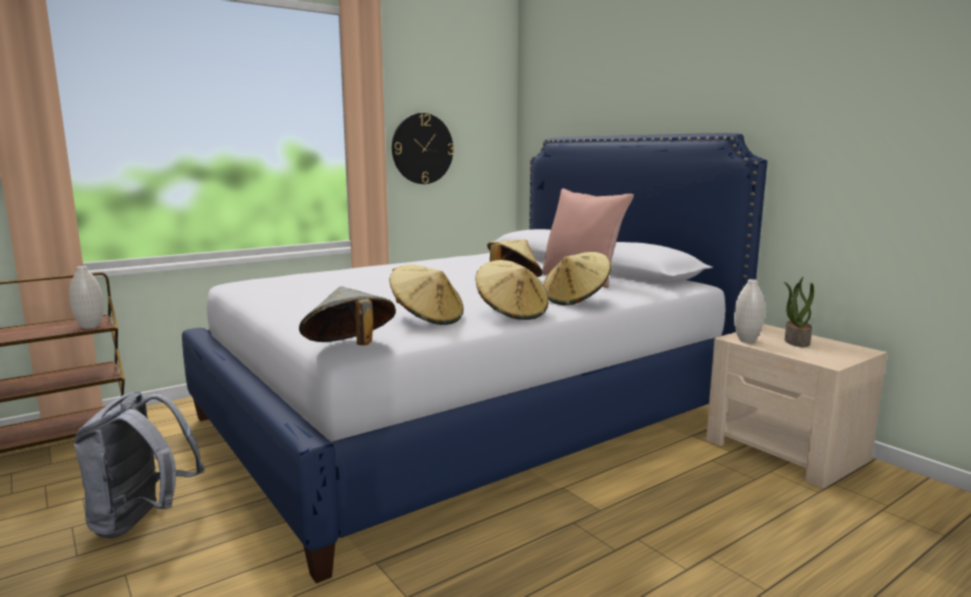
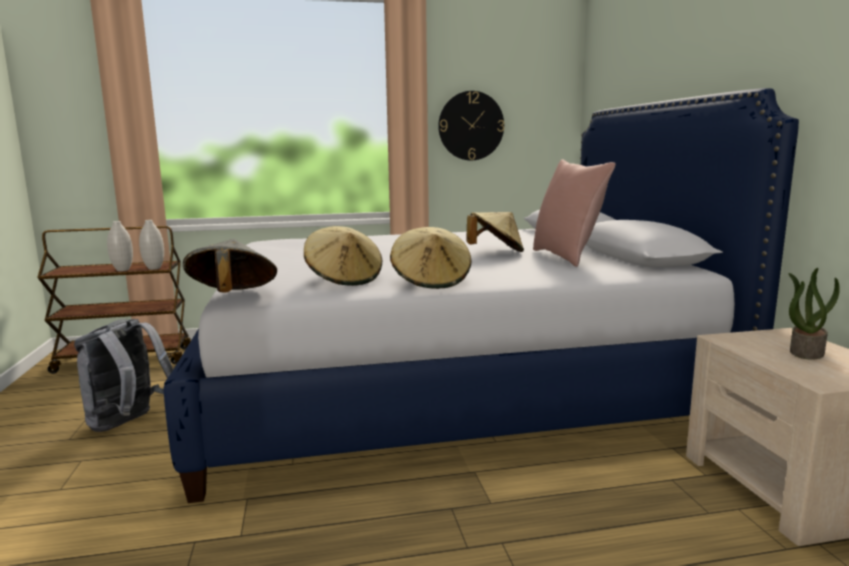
camera: 25 degrees right, 0 degrees up
(576, 300) = (519, 275): beige hat -> none
(746, 340) = (735, 343): white vase -> white vase (123, 270)

